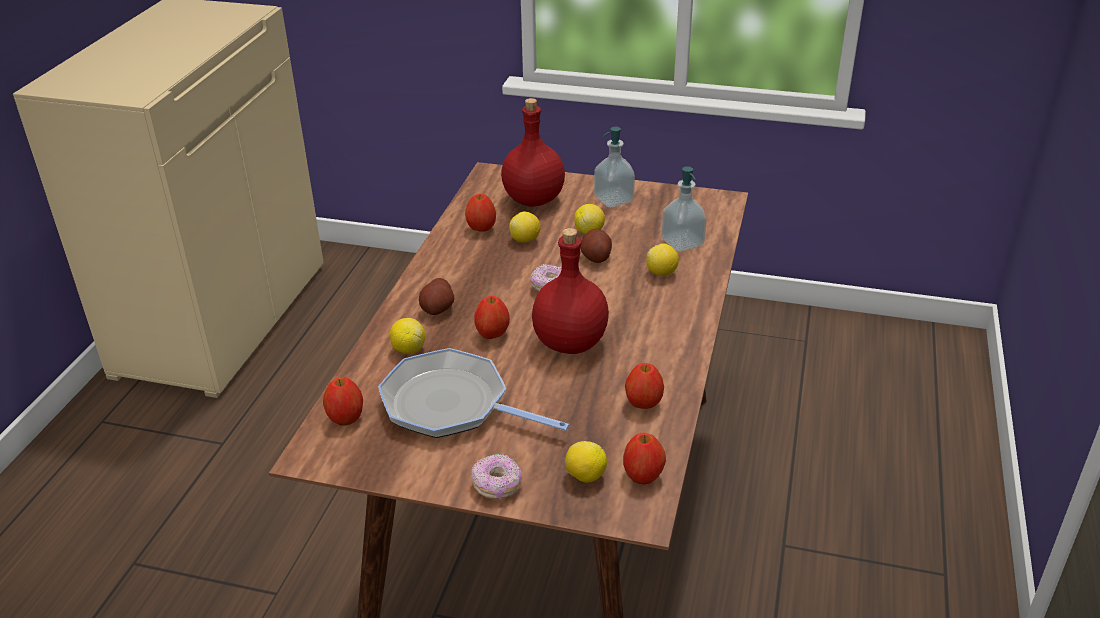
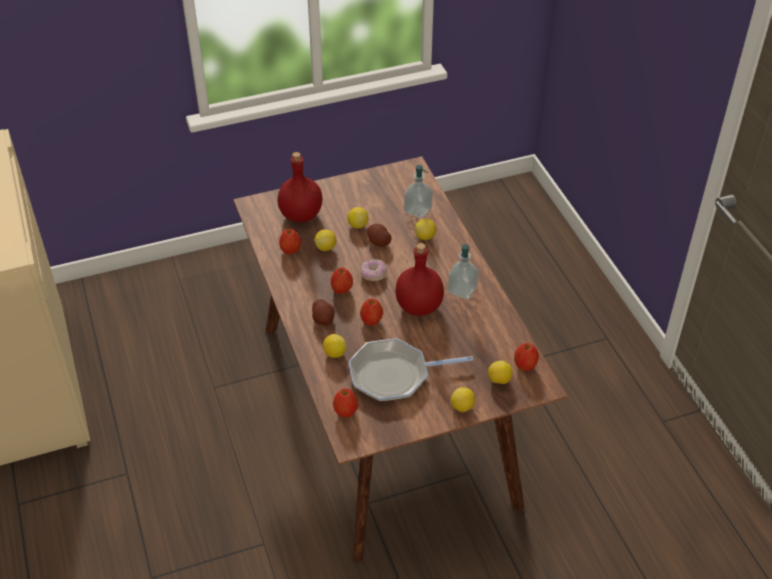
camera: 35 degrees left, 10 degrees up
(497, 485) = (462, 407): donut -> lemon
(613, 200) = (350, 194): soap dispenser -> soap dispenser (462, 290)
(643, 403) = (489, 325): apple -> apple (341, 290)

